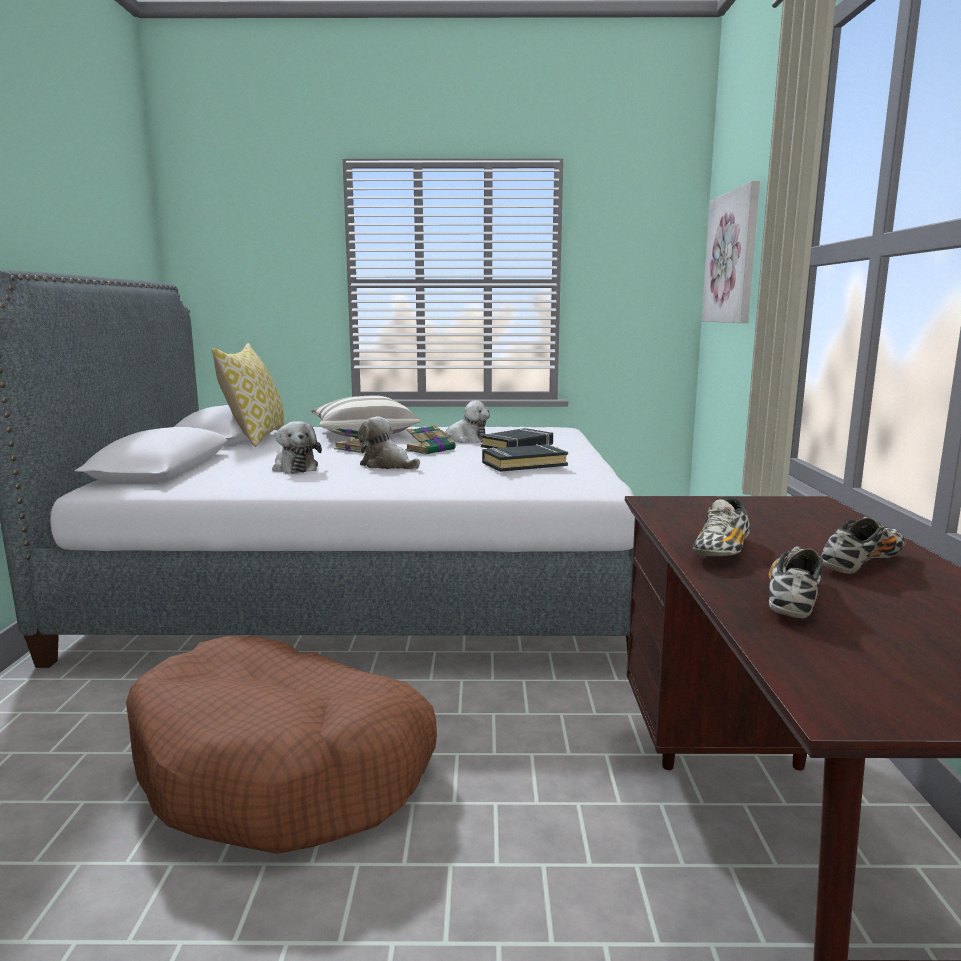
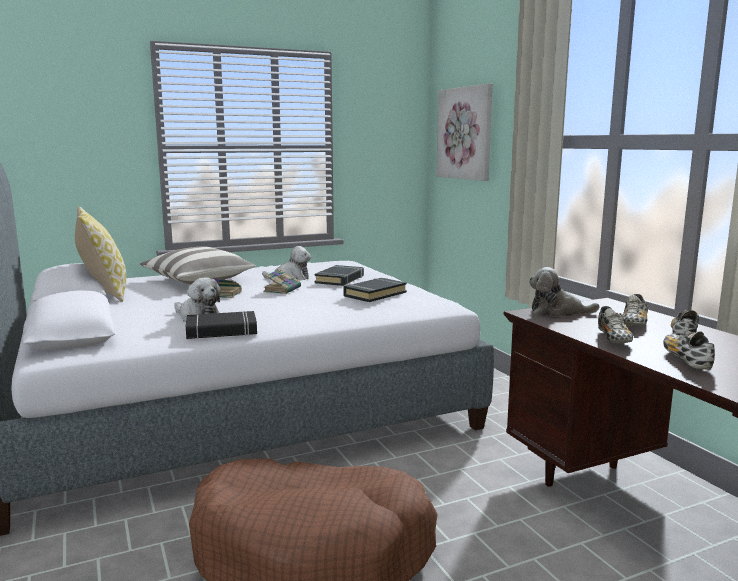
camera: 25 degrees left, 0 degrees up
(289, 484) = (221, 331): none -> black book
(387, 465) = (272, 306): plush toy -> plush toy (557, 312)
(802, 535) = (634, 324): none -> shoe

